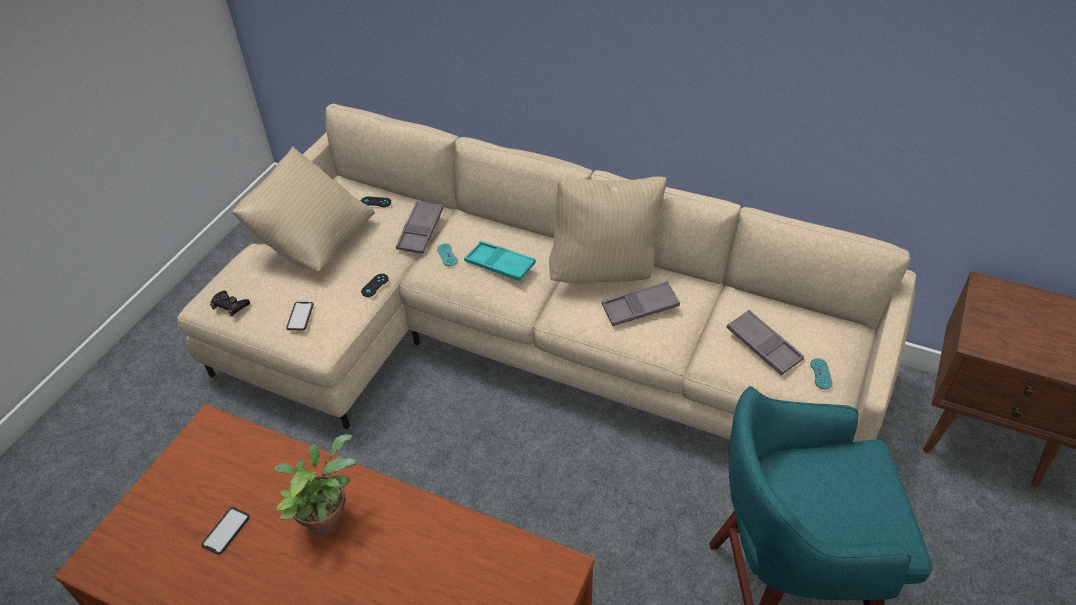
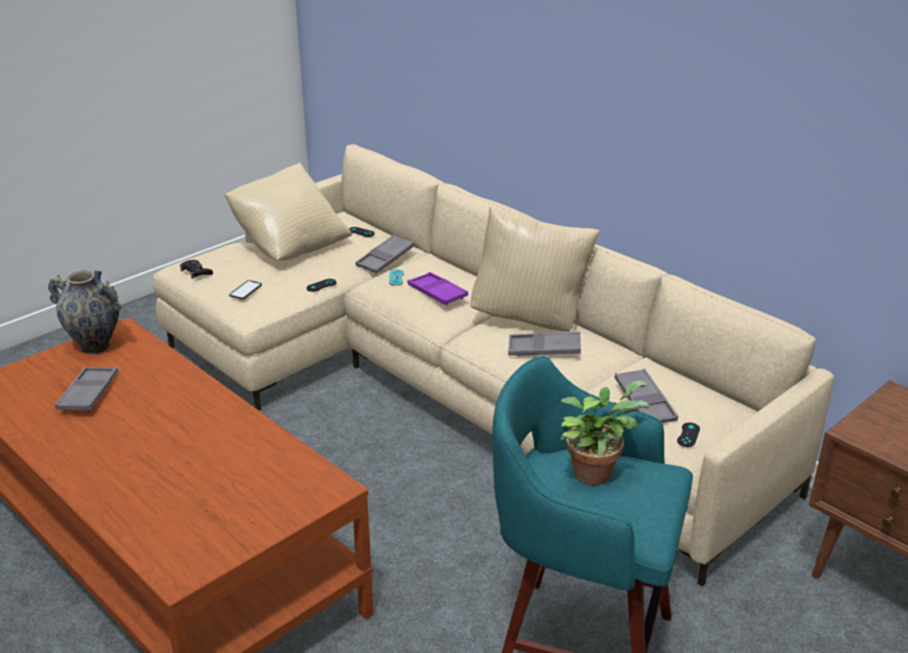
camera: 20 degrees right, 15 degrees down
(192, 459) = (95, 346): none -> vase
(226, 531) = (89, 394): phone -> grey tray
(327, 516) = (170, 405): potted plant -> potted plant (595, 471)
(500, 264) = (437, 293): turquoise tray -> purple tray
(821, 374) = (688, 435): turquoise game controller -> black game controller

